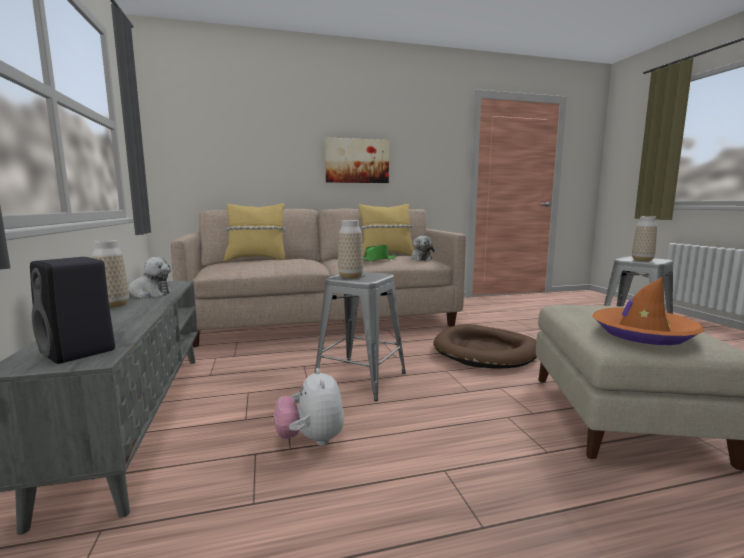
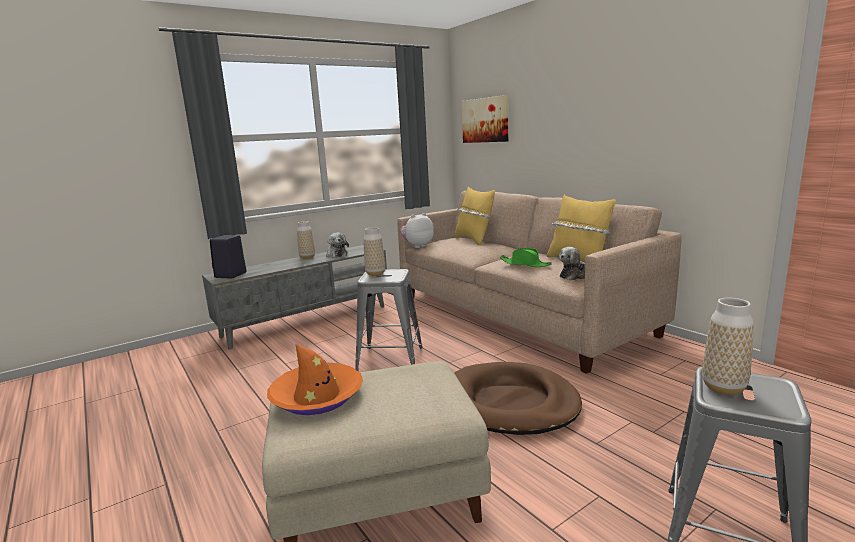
camera: 70 degrees right, 5 degrees up
(311, 440) = (295, 366): plush toy -> plush toy (417, 246)
(357, 161) = (604, 136): picture -> picture (485, 120)

